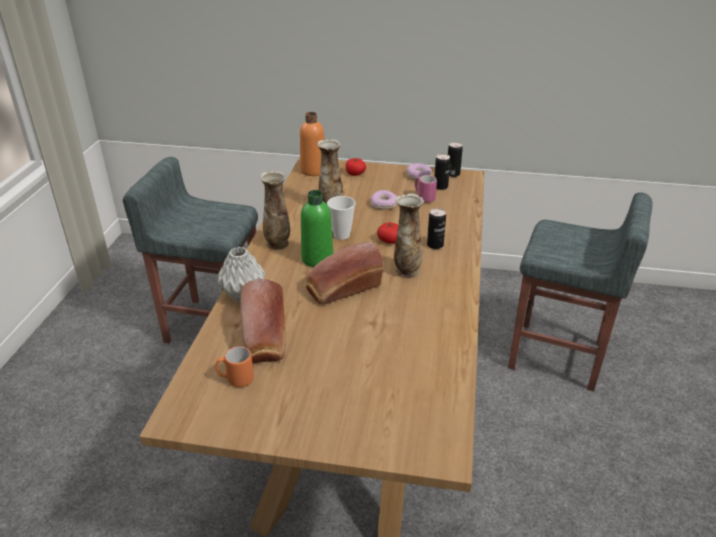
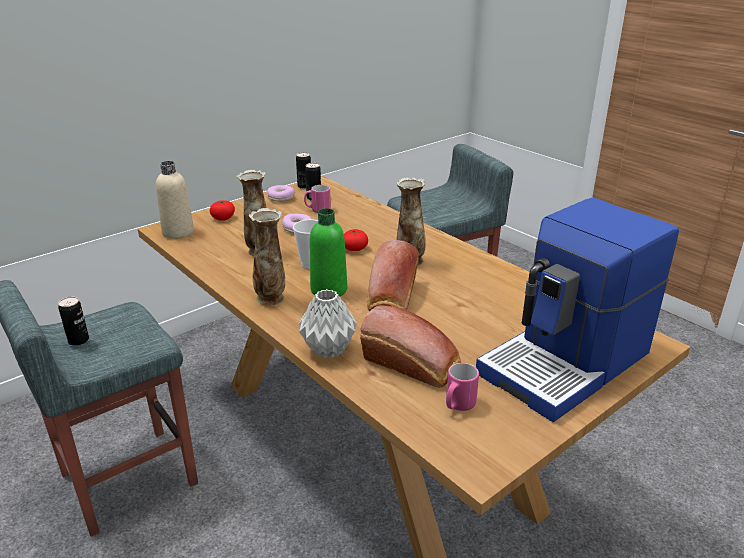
camera: 50 degrees left, 5 degrees down
(236, 379) = (457, 405): orange mug -> pink mug
(313, 170) = (178, 232): orange bottle -> beige bottle
(350, 413) = (567, 363): none -> coffee machine
(435, 245) = (392, 235): can -> can (78, 340)

